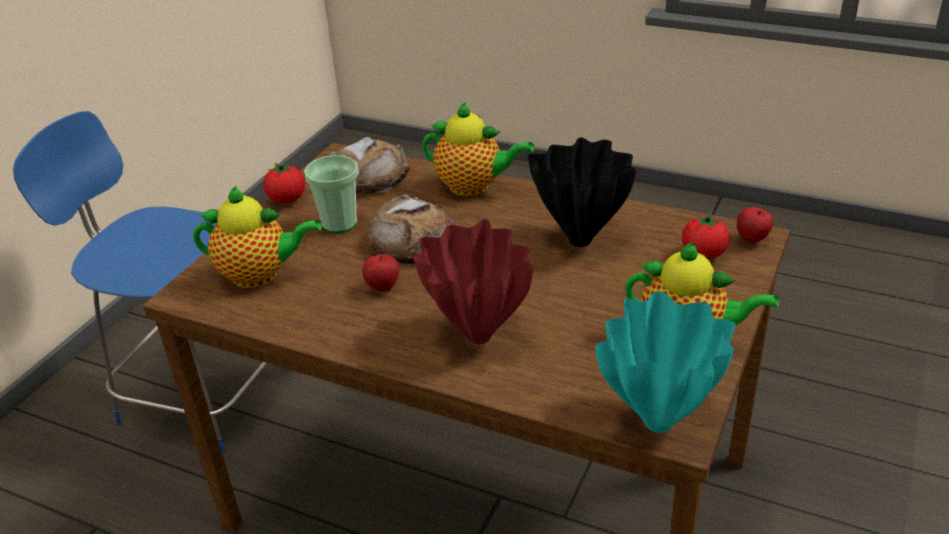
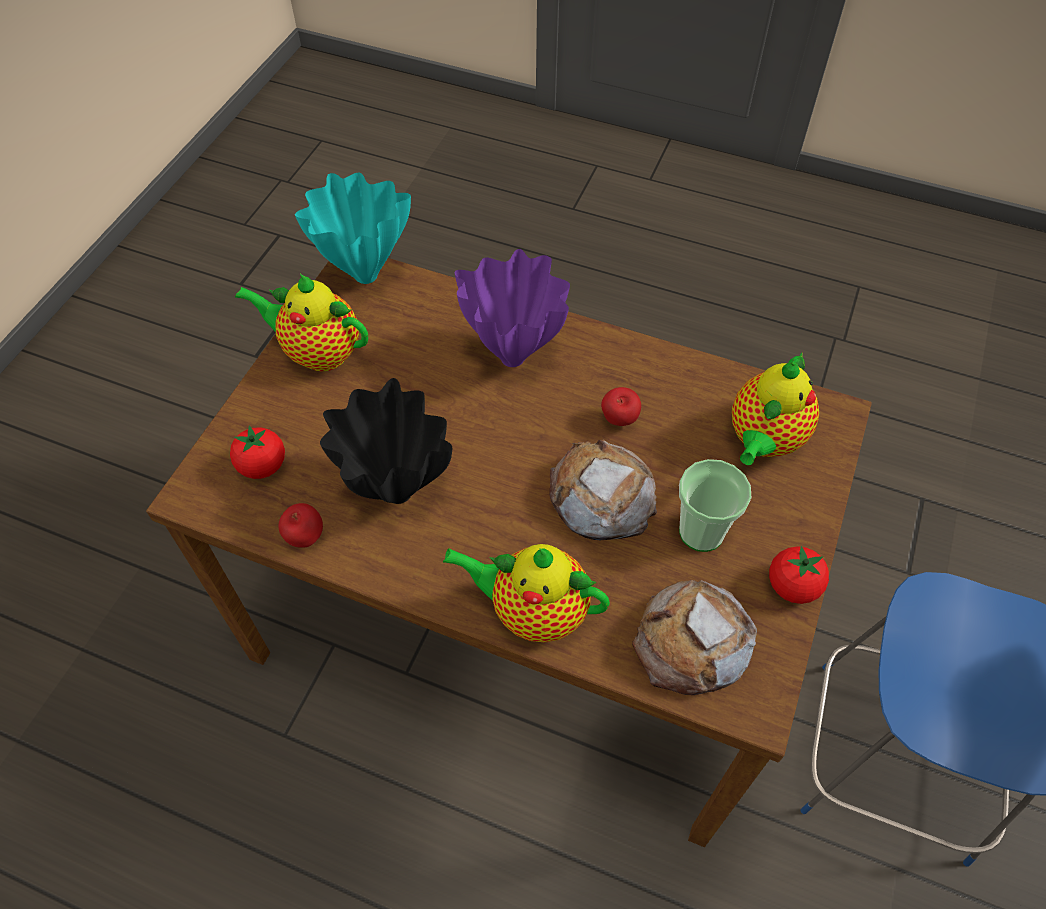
camera: 175 degrees right, 20 degrees up
(260, 275) = (763, 441): teapot -> teapot turned 60 degrees counterclockwise
(476, 335) = (514, 359): red vase -> purple vase
(752, 240) = (198, 489): apple -> apple (305, 537)

